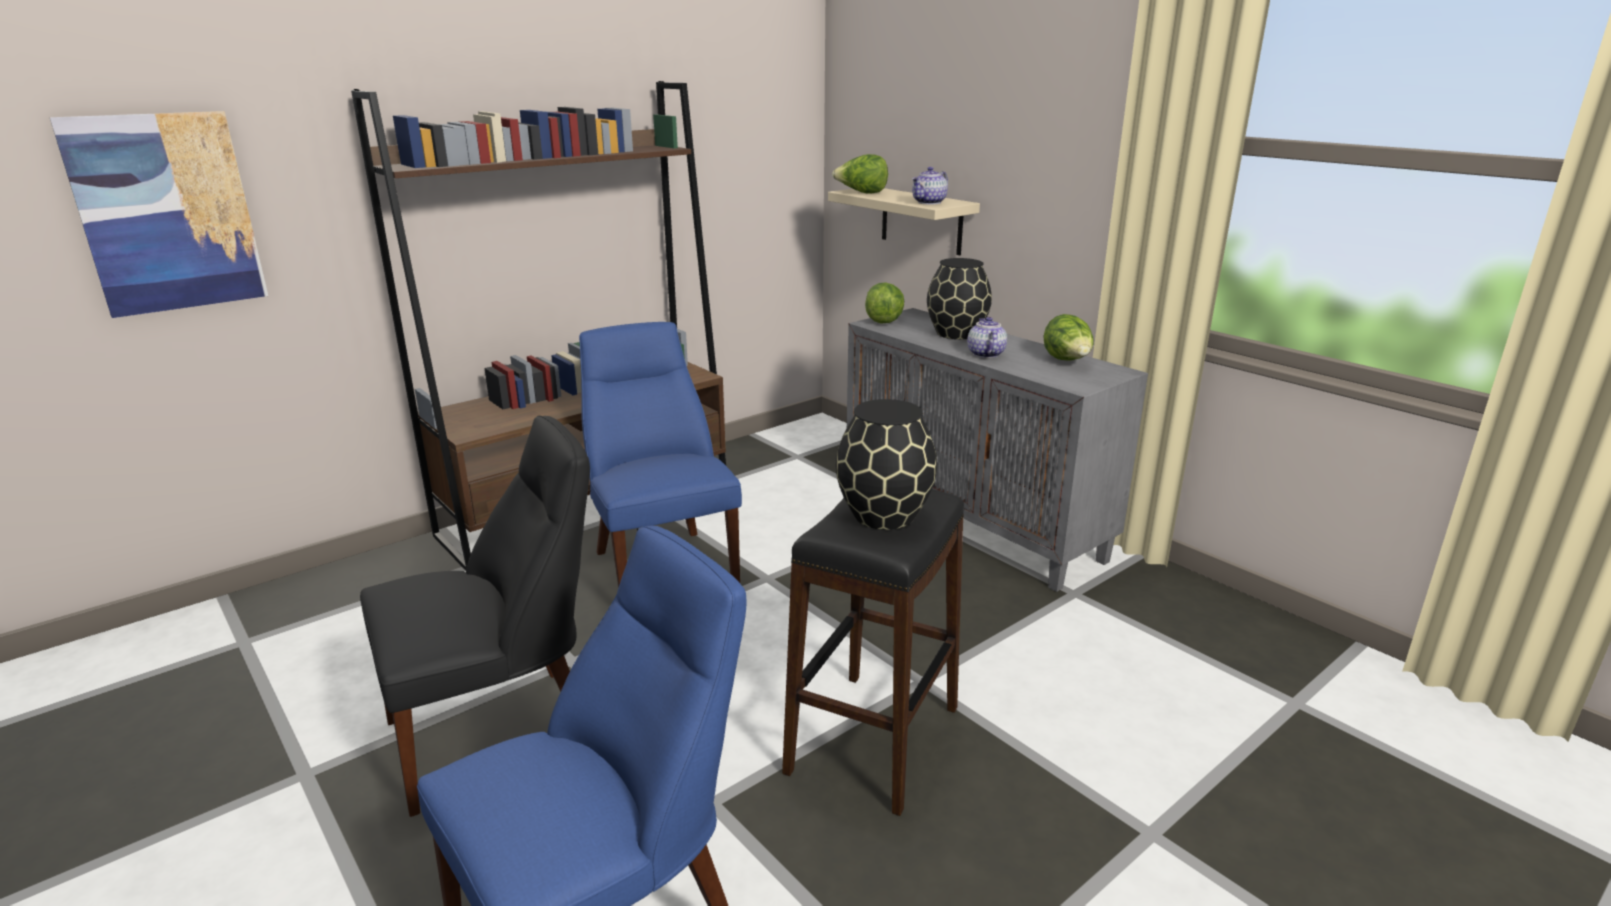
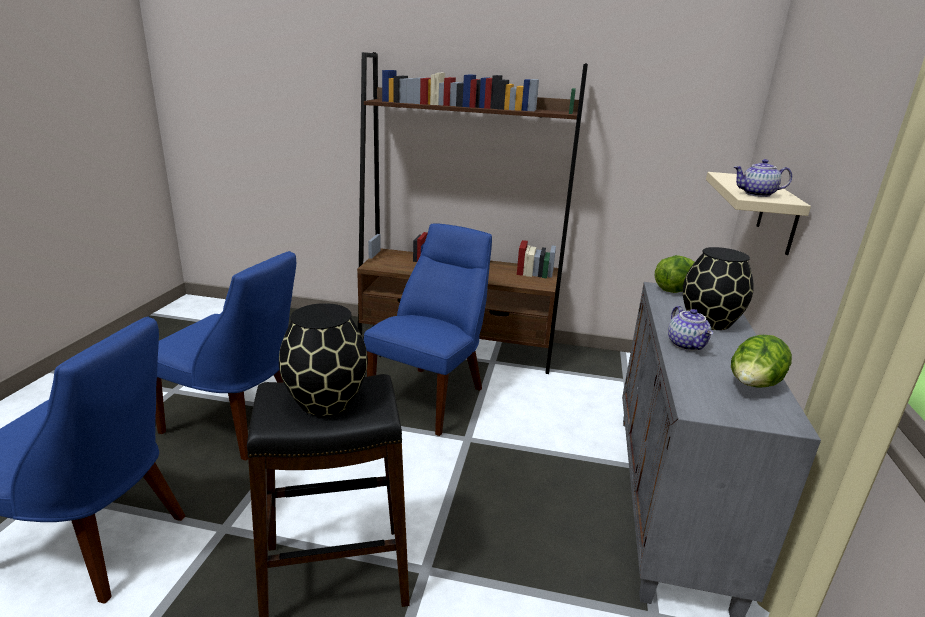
camera: 50 degrees right, 0 degrees up
(167, 213) = (285, 109): picture -> none
(502, 732) = (238, 424): black chair -> blue chair
(862, 193) = (728, 177): lettuce -> none
(984, 354) = (687, 345): teapot -> teapot turned 120 degrees clockwise

